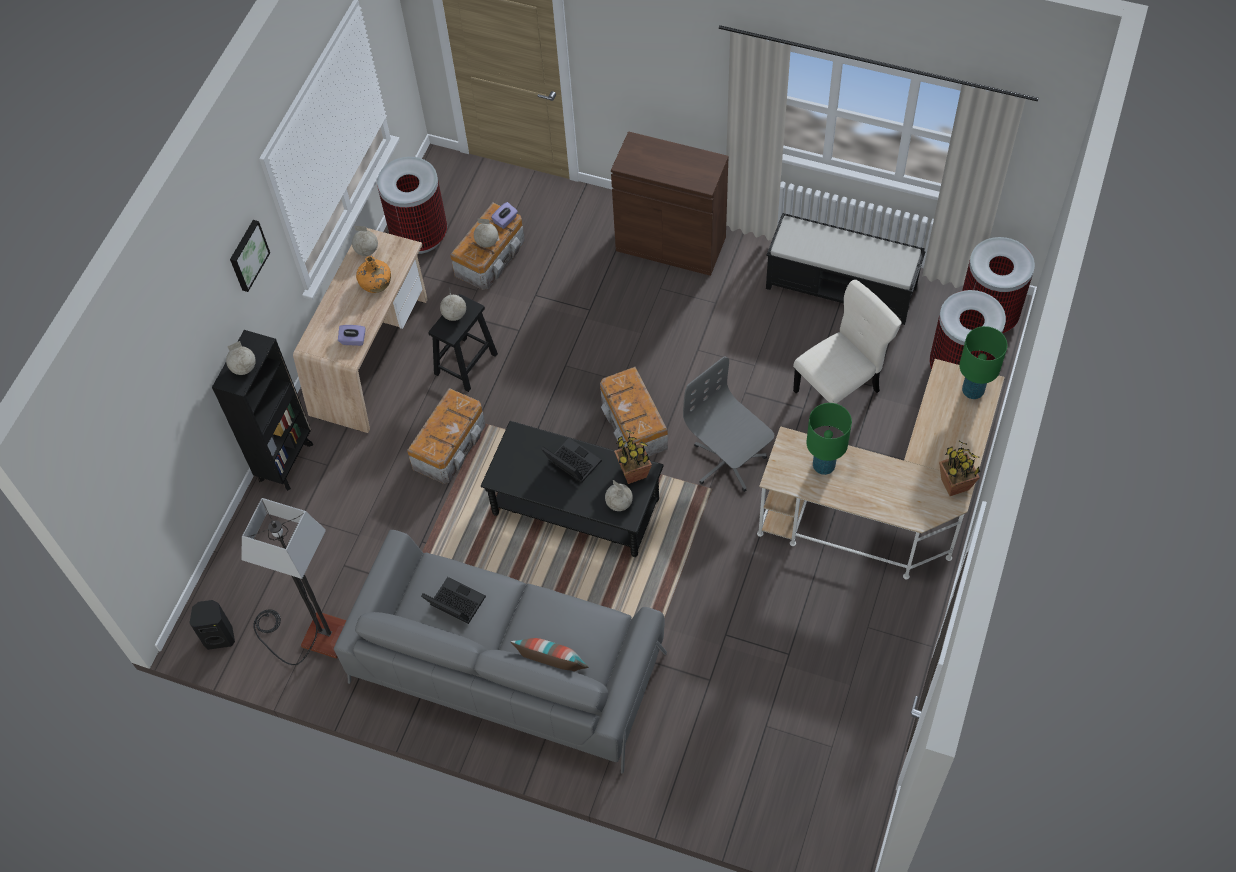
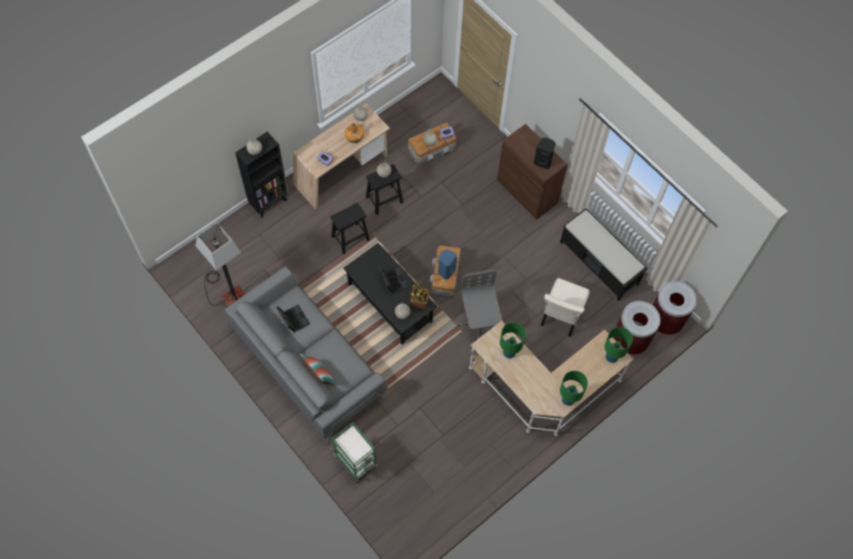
camera: 25 degrees right, 5 degrees up
(220, 636) = (187, 272): black speaker -> black speaker (543, 161)
(247, 255) = (284, 96): picture -> none
(420, 235) = (405, 119): trash can -> none
(451, 445) = (351, 237): storage box -> black stool
(636, 410) = (446, 271): none -> blue speaker
(683, 771) = (355, 461): none -> green cart
(839, 389) = (561, 316): beige chair -> beige chair turned 120 degrees clockwise
(955, 484) = (568, 399): potted plant -> green table lamp

